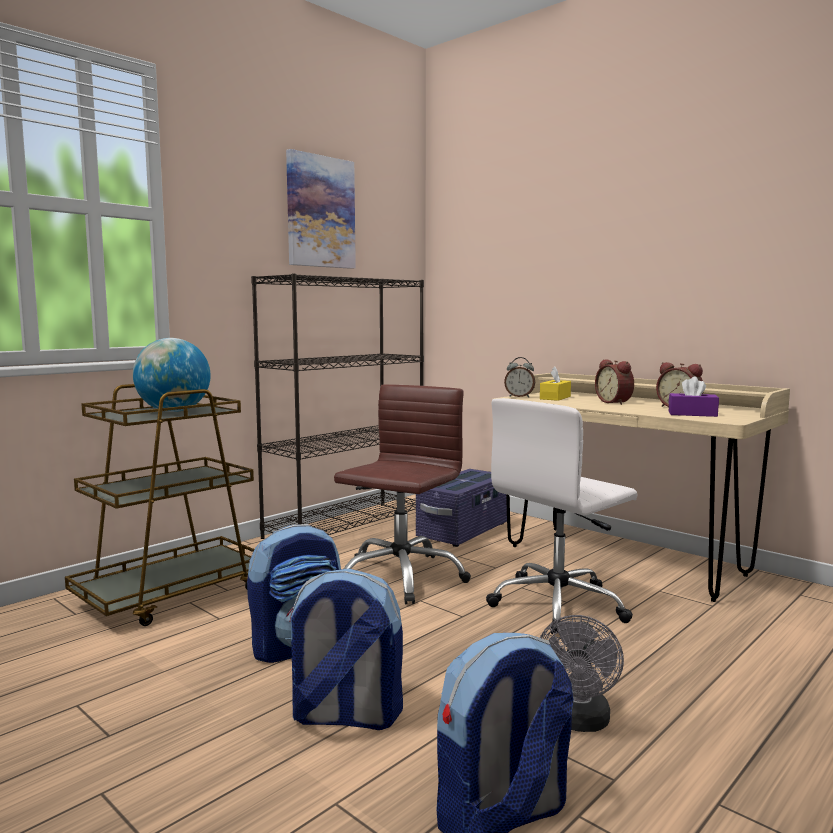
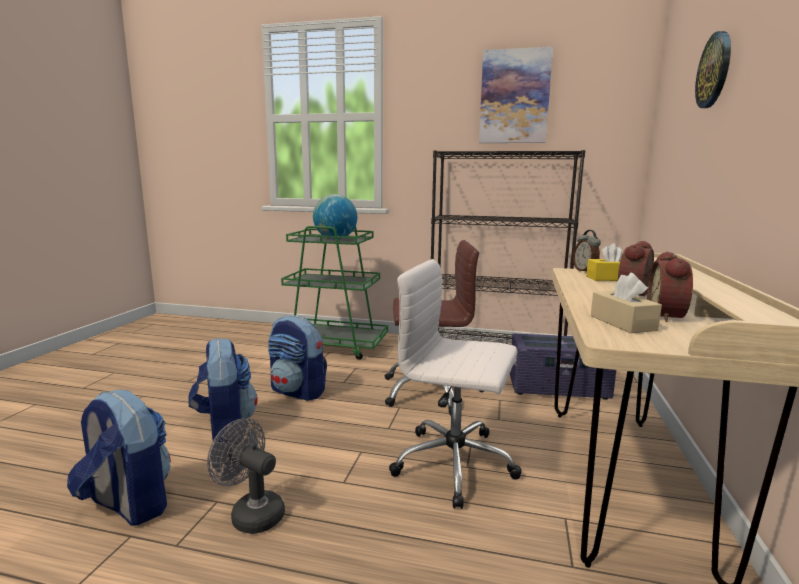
camera: 60 degrees right, 5 degrees up
(173, 594) = (334, 346): brown cart -> green cart
(560, 223) = (714, 70): none -> wall clock
(578, 722) = (251, 513): grey fan -> grey fan turned 45 degrees clockwise
(692, 414) = (622, 323): purple tissue box -> beige tissue box

